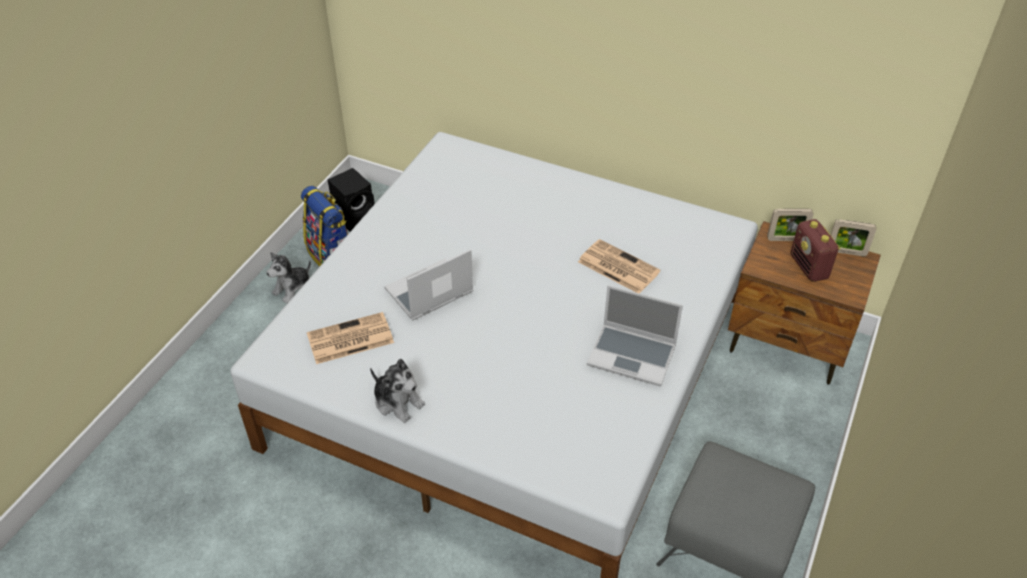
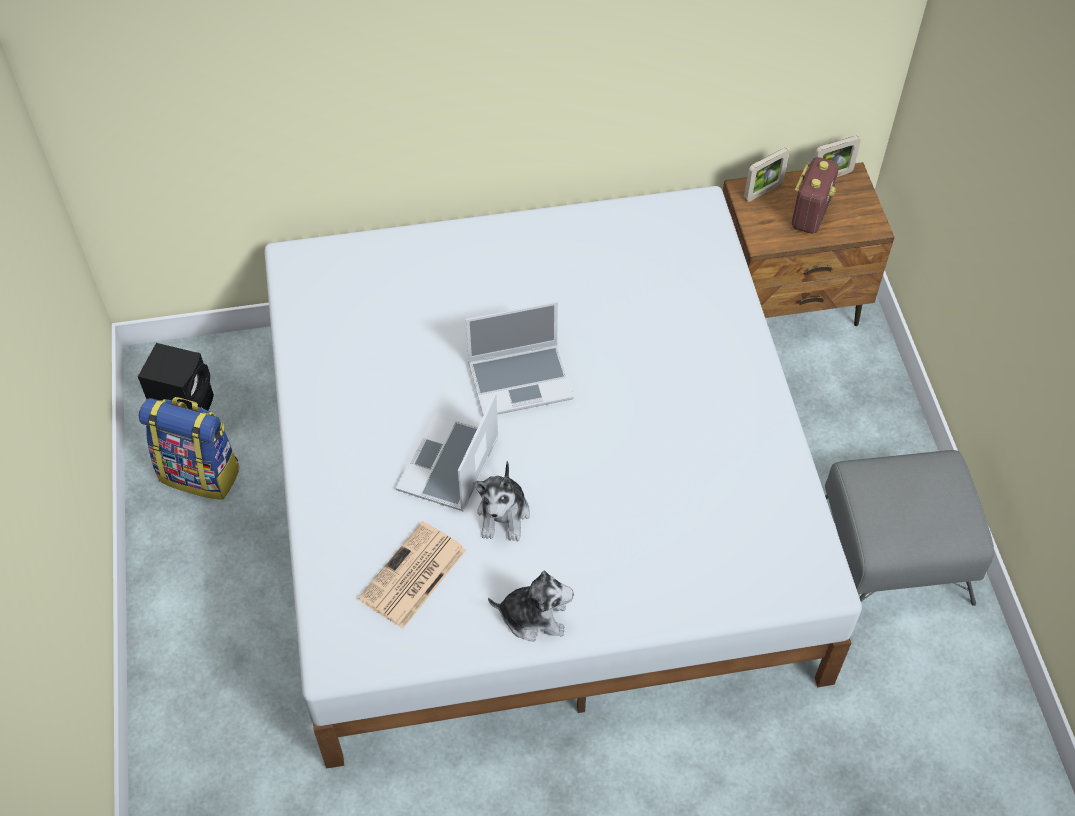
camera: 35 degrees left, 10 degrees up
(293, 289) = (190, 543): plush toy -> plush toy (504, 514)
(617, 267) = (624, 318): newspaper -> none
(633, 355) = (725, 416): laptop -> laptop (521, 380)
(809, 267) = (810, 214): radio -> radio turned 105 degrees counterclockwise

